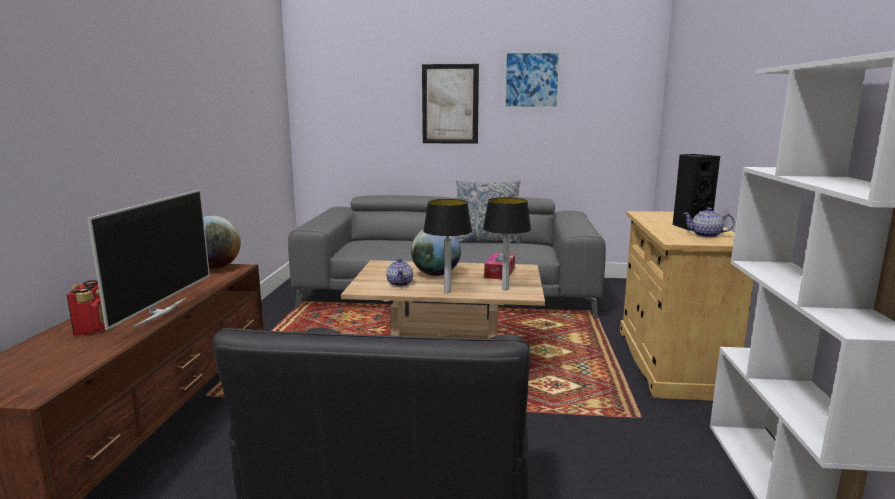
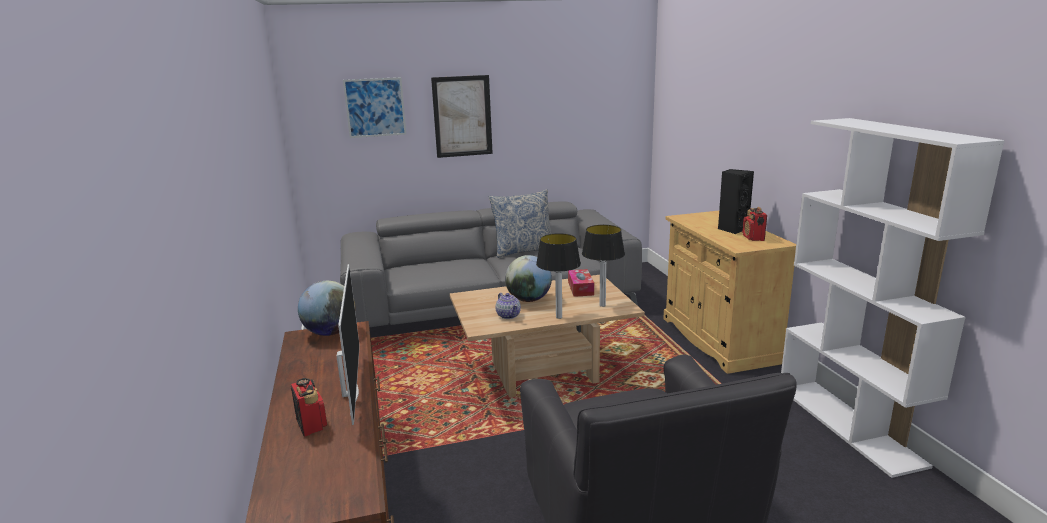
camera: 20 degrees left, 5 degrees up
(531, 80) = (539, 88): picture -> picture (375, 107)
(706, 235) = (753, 238): teapot -> radio

